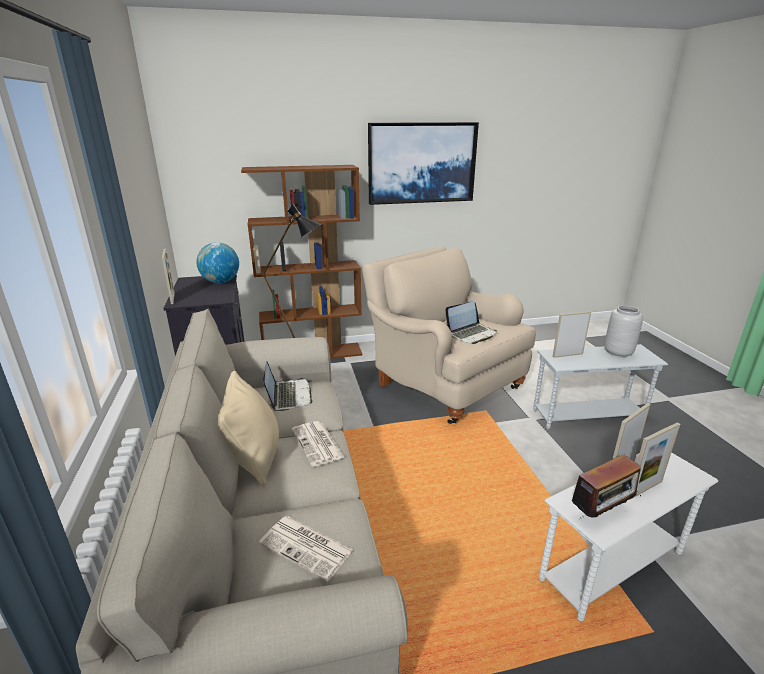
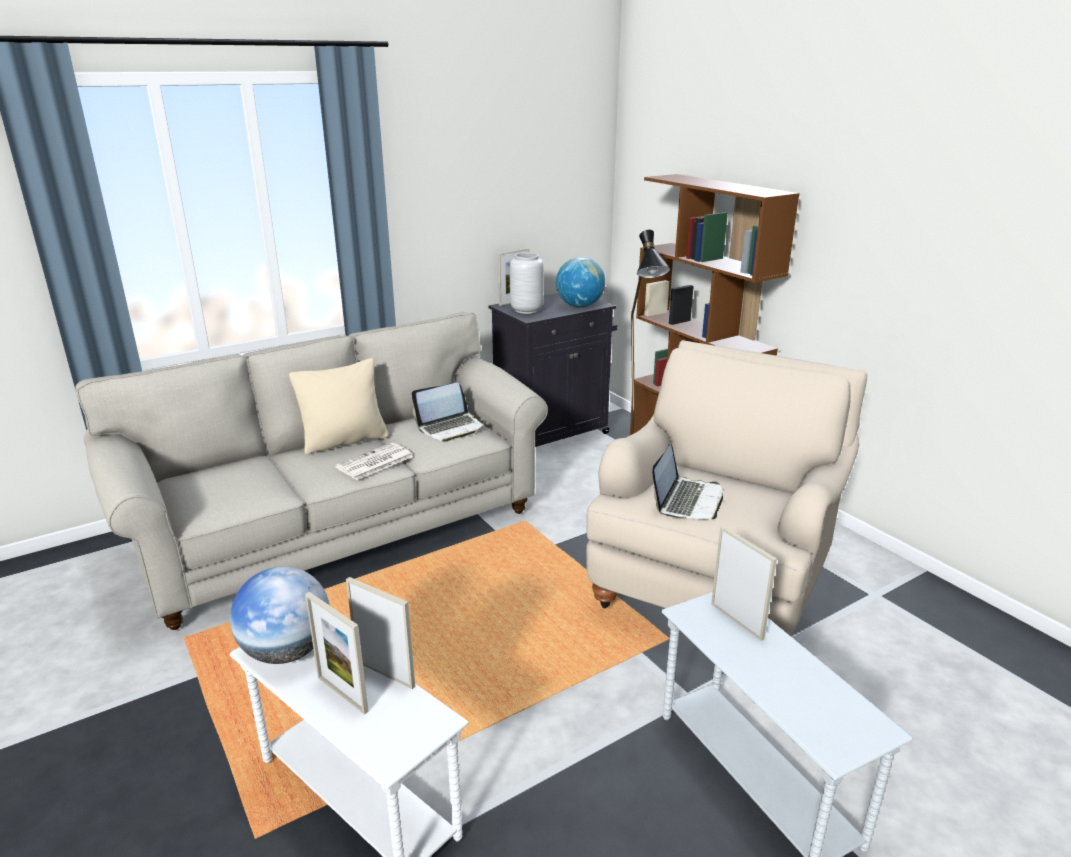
camera: 70 degrees right, 0 degrees up
(307, 547) = (228, 487): newspaper -> none
(421, 163) = (913, 211): picture -> none
(471, 334) = (687, 500): laptop -> laptop turned 105 degrees counterclockwise
(601, 513) = (287, 651): radio -> globe
(618, 353) = (814, 693): grey vase -> grey vase (526, 310)

